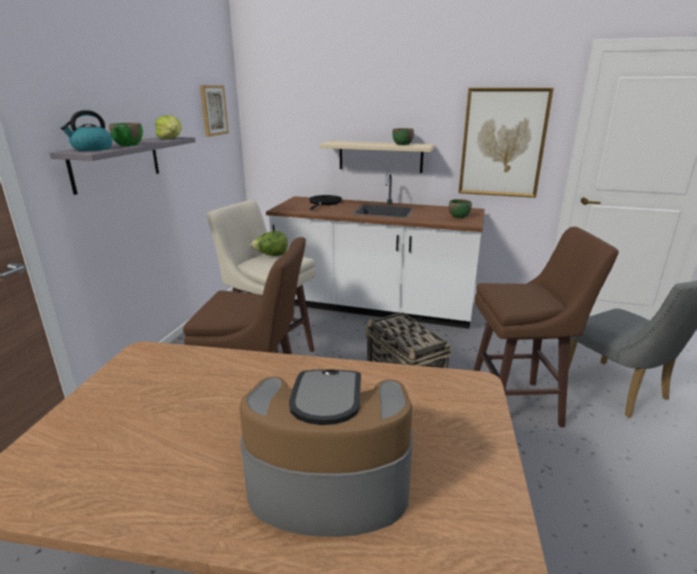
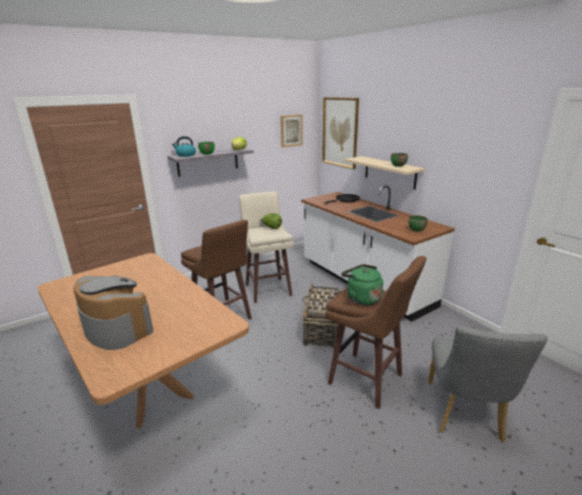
camera: 40 degrees right, 0 degrees up
(502, 143) = (475, 175): picture -> picture (340, 132)
(526, 297) = (361, 298): none -> green kettle

